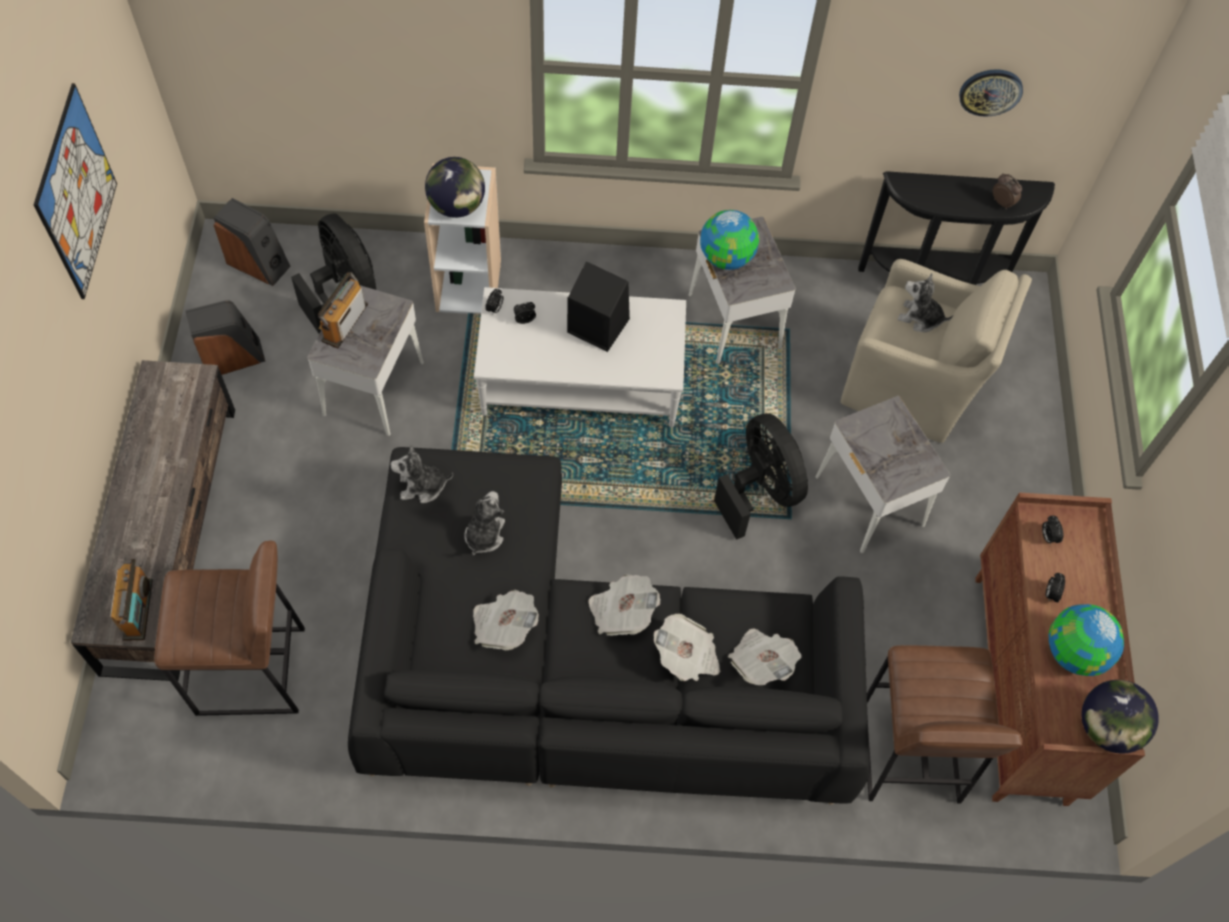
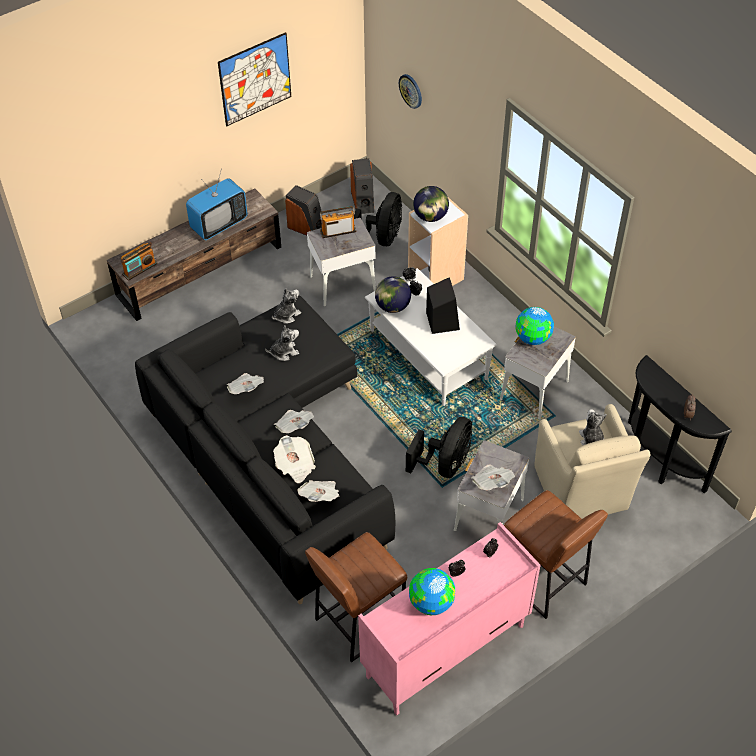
camera: 55 degrees right, 10 degrees down
(162, 450) = (219, 224): none -> television
(253, 671) = (164, 341): brown stool -> brown stool (543, 580)
(422, 486) = (286, 315): plush toy -> plush toy turned 90 degrees clockwise
(905, 460) = (492, 483): none -> newspaper
(990, 91) = (702, 334): wall clock -> wall clock (411, 91)
(1020, 688) = (444, 651): brown cabinet -> pink cabinet
(1106, 728) = (400, 641): globe -> globe (392, 306)

